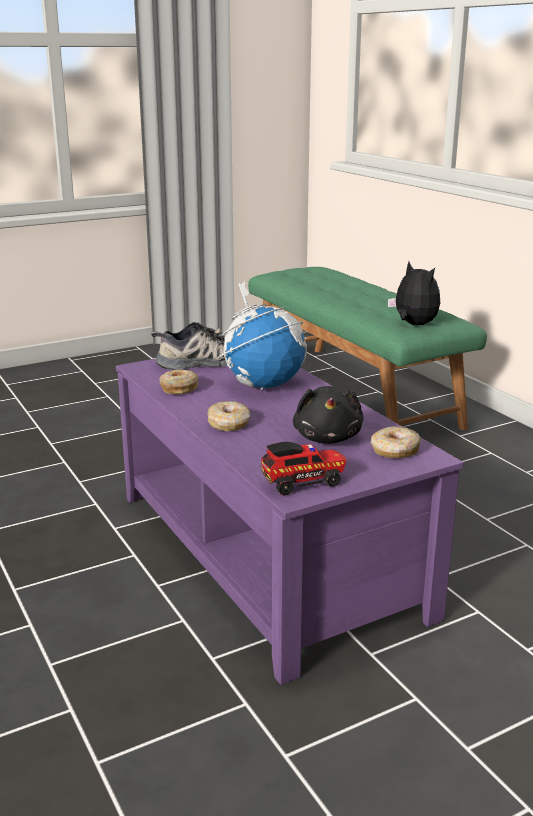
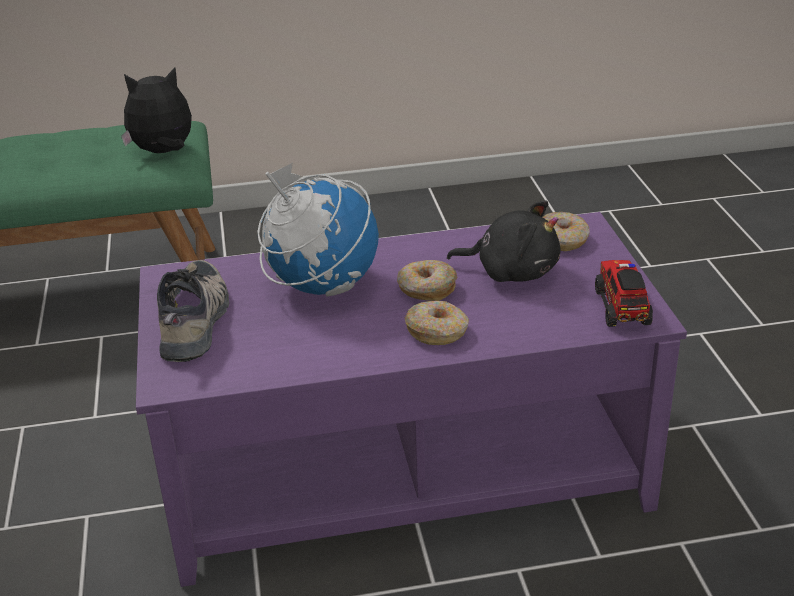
camera: 70 degrees left, 10 degrees up
(179, 388) = (286, 355): donut -> donut (426, 289)

